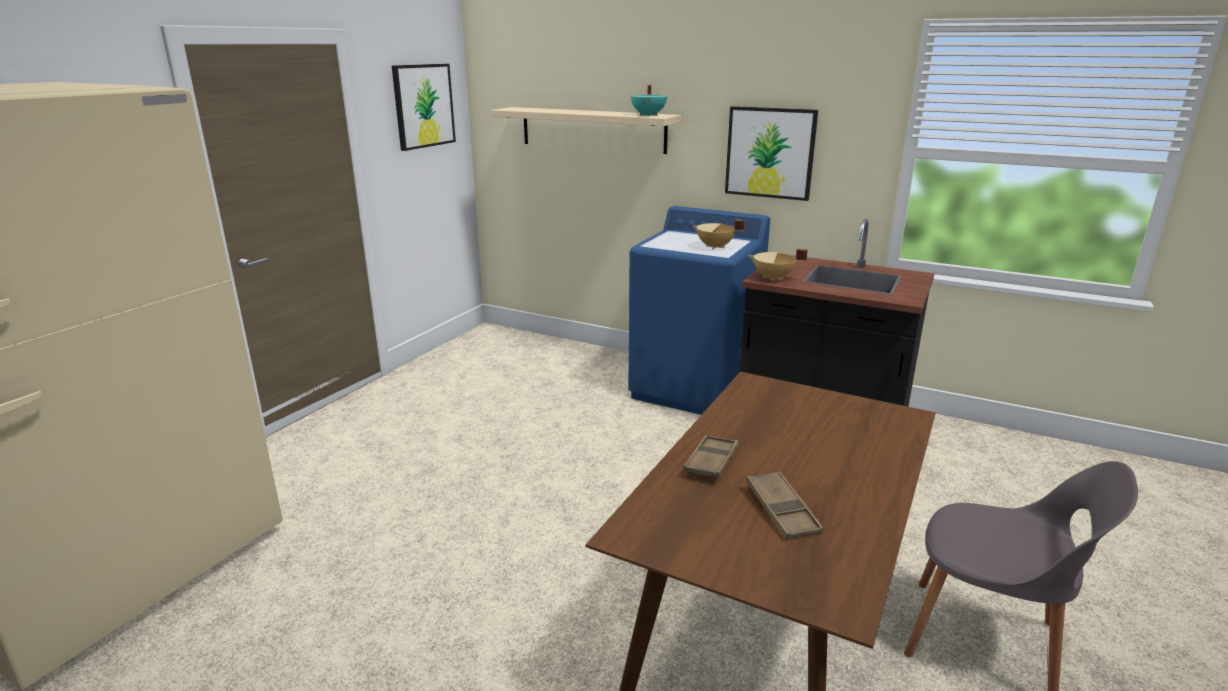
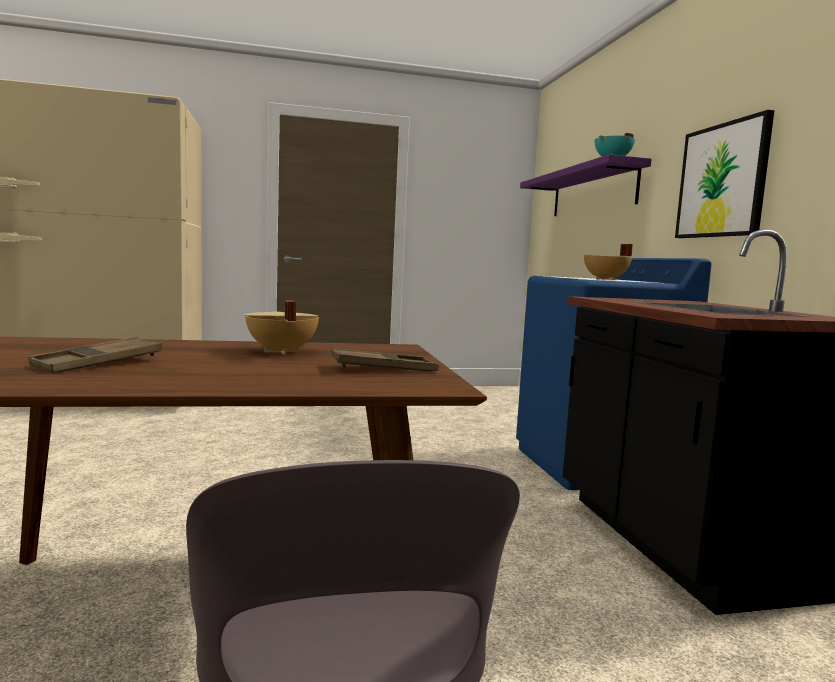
camera: 50 degrees right, 15 degrees down
(423, 106) = (478, 183): picture -> none
(592, 129) = (592, 192): beige shelf -> purple shelf
(711, 461) = (187, 346): brown tray -> brown tray (384, 369)
(773, 278) = (610, 299): beige cooking pot -> beige cooking pot (280, 352)

